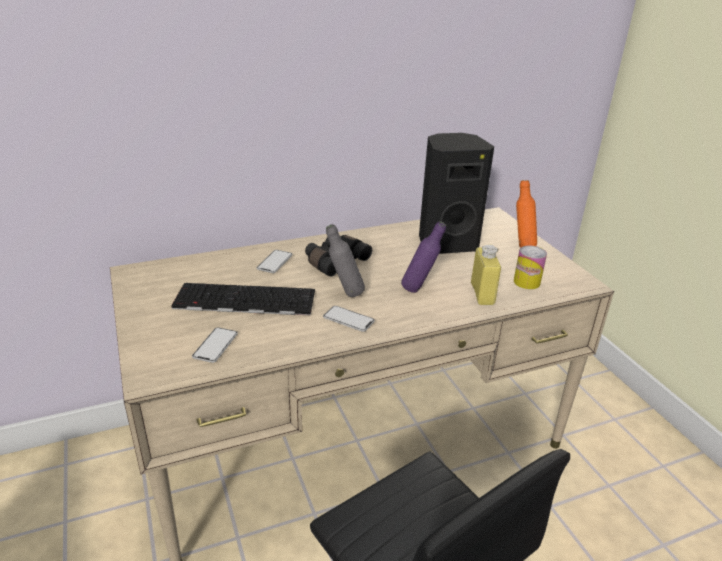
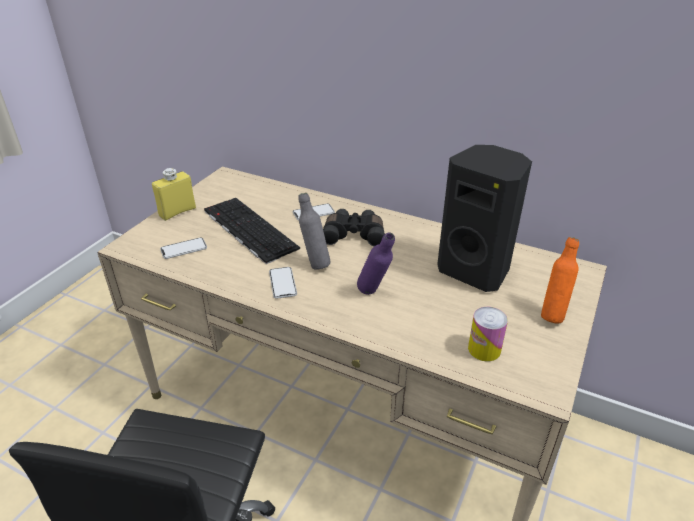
camera: 50 degrees right, 5 degrees up
(482, 294) = (419, 331): yellow bottle -> yellow bottle (177, 212)

